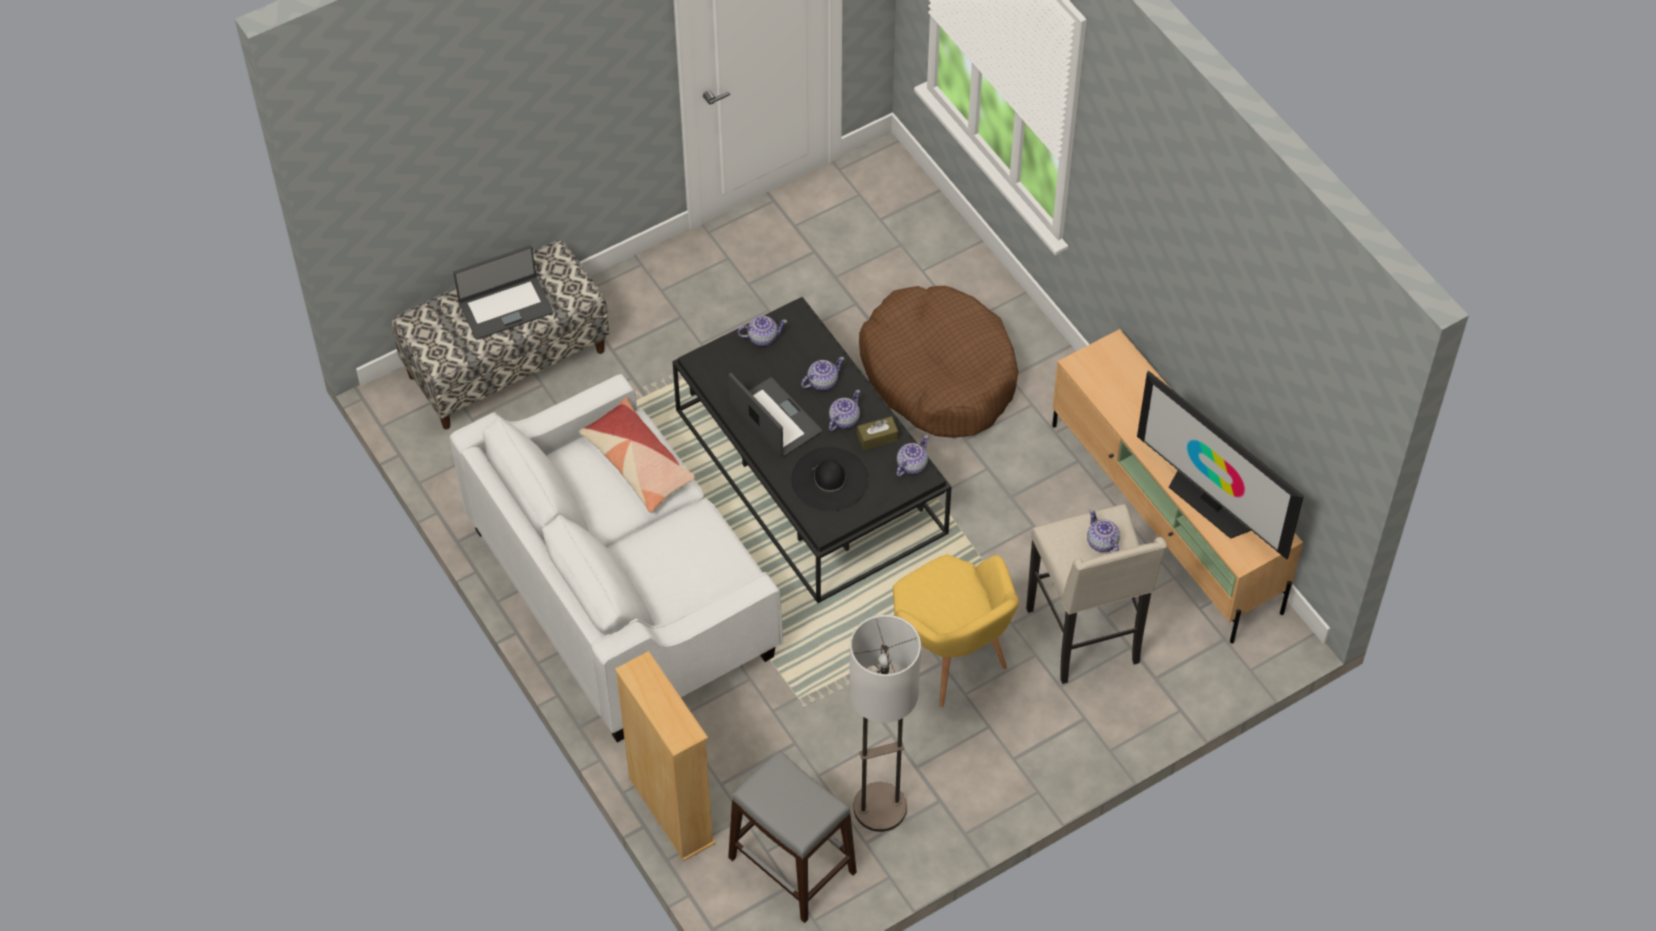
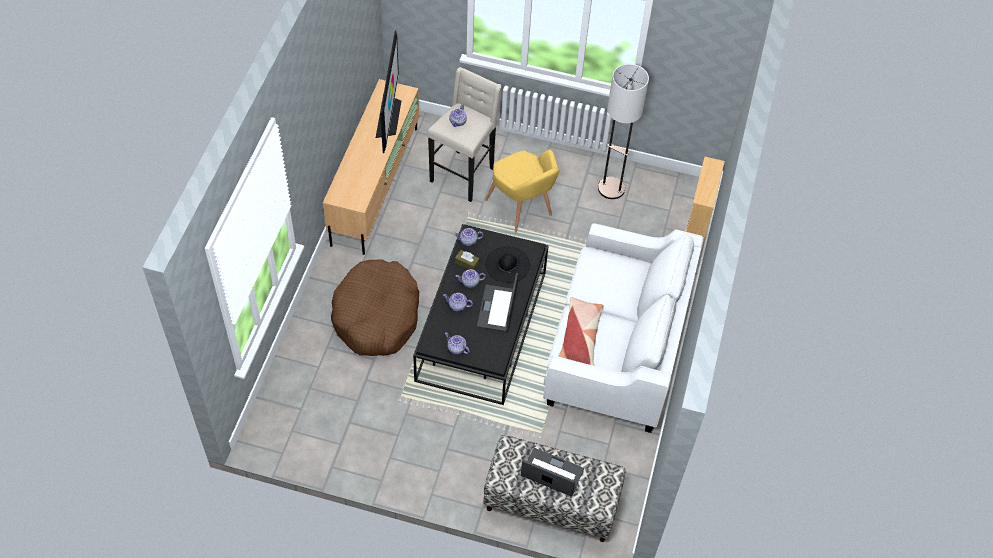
camera: 135 degrees left, 0 degrees up
(792, 866) = (666, 198): grey stool -> none
(951, 661) = (522, 210): yellow armchair -> yellow armchair turned 135 degrees clockwise

